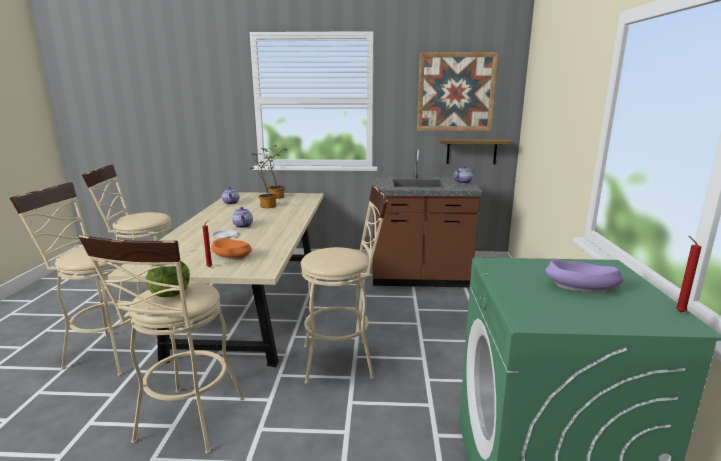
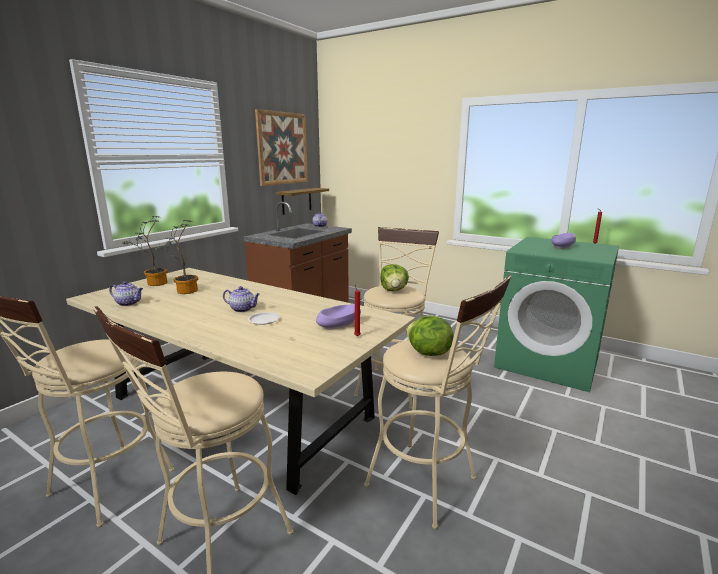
camera: 60 degrees left, 0 degrees up
(232, 256) = (339, 324): orange bowl -> purple bowl
(334, 254) = (394, 290): none -> lettuce

